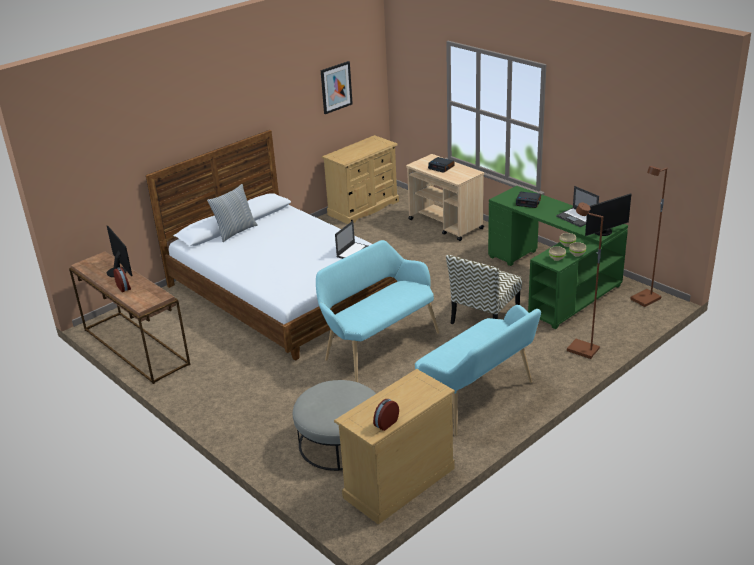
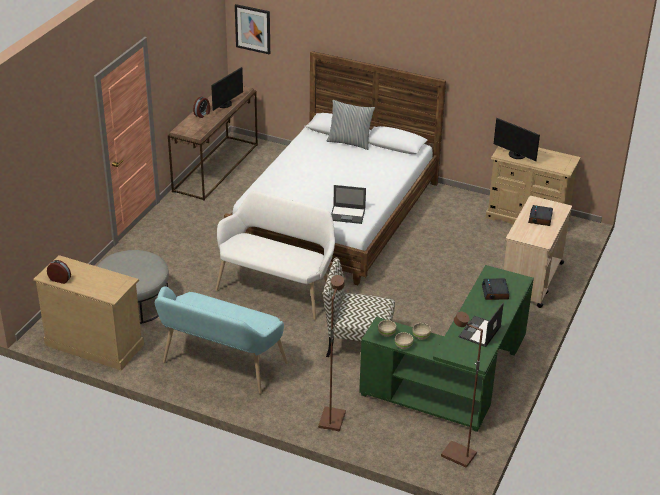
camera: 65 degrees right, 5 degrees up
(336, 87) = (542, 82): picture -> picture (253, 29)
(378, 345) = (277, 289): turquoise bench -> white bench
(604, 232) = (456, 355): monitor -> monitor (516, 155)

